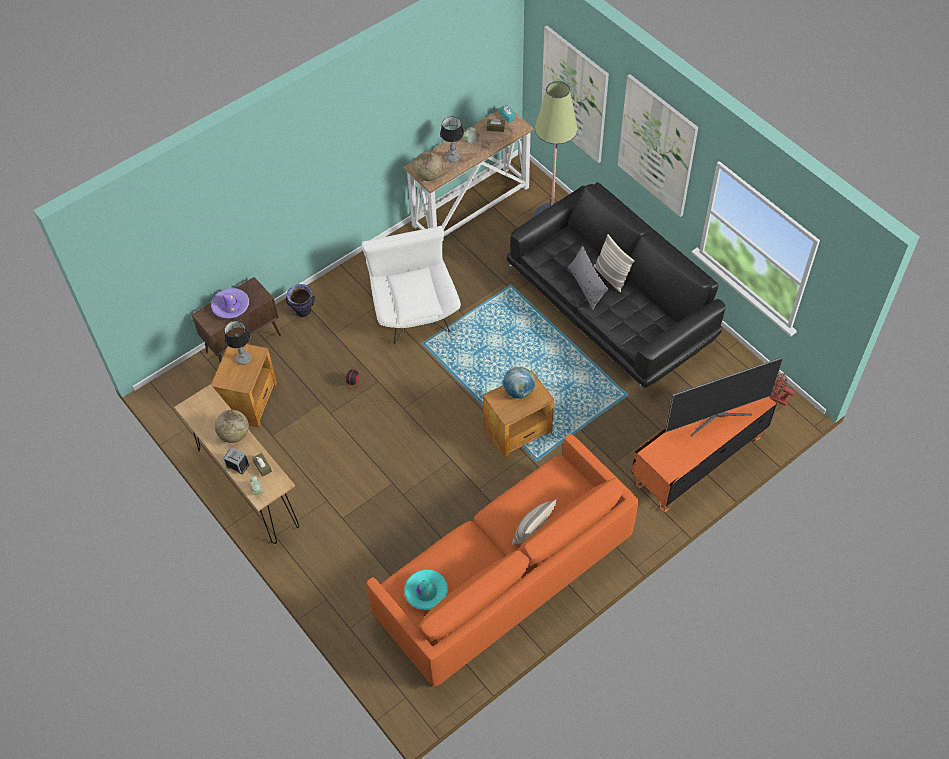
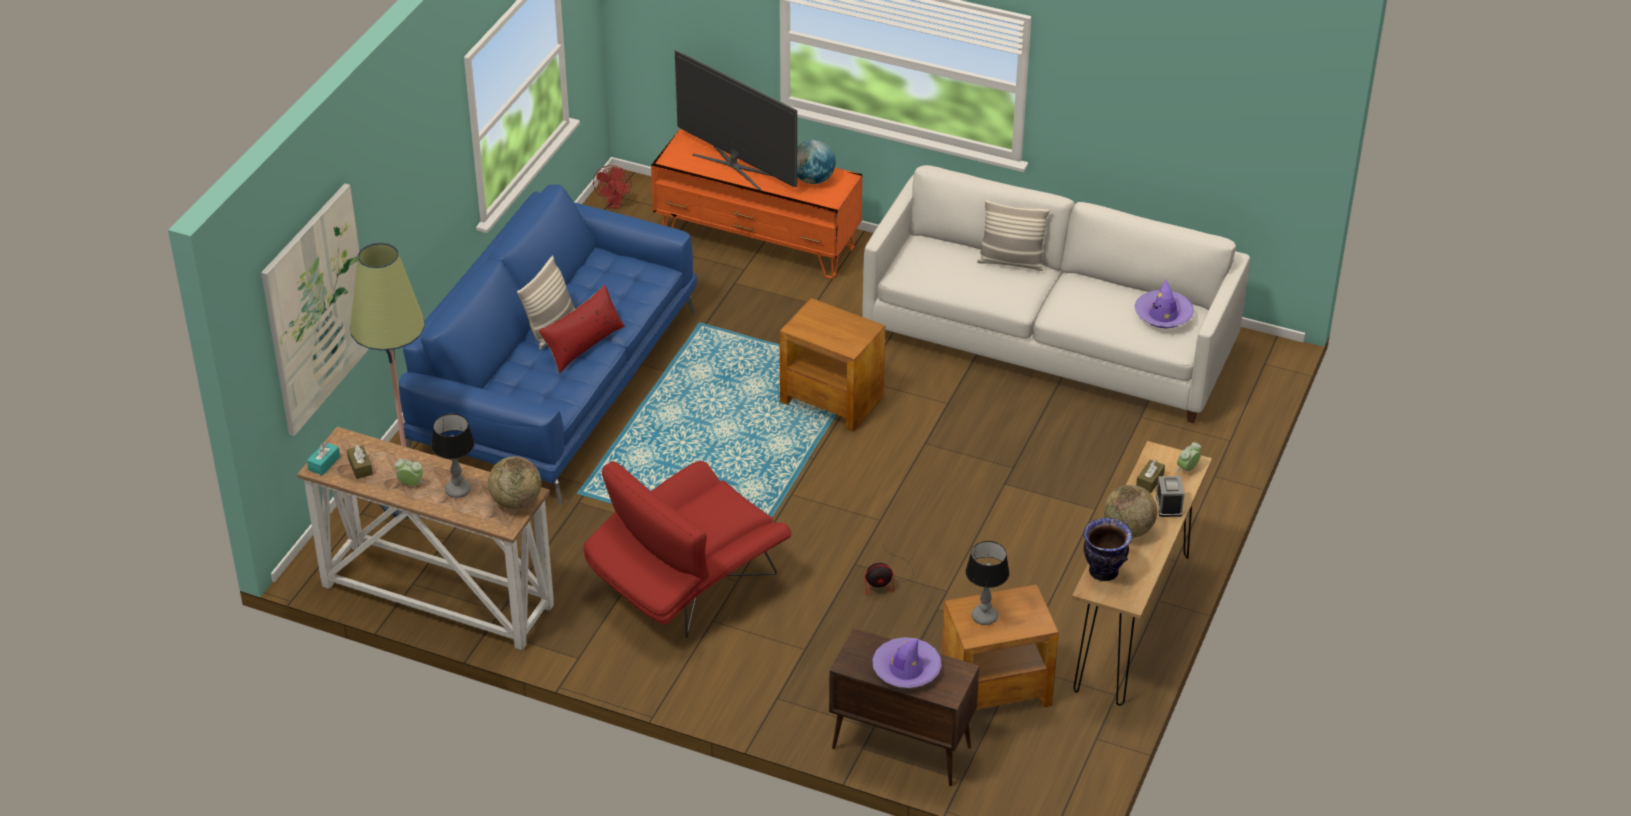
camera: 120 degrees left, 15 degrees down
(303, 311) = (787, 705): vase -> vase (1103, 572)
(412, 304) = (686, 585): white armchair -> red armchair
(426, 592) = (1163, 315): turquoise hat -> purple hat
(503, 577) = (1050, 341): orange sofa -> white sofa
(519, 391) = (822, 330): globe -> globe (813, 179)
(586, 286) = (583, 344): grey pillow -> red pillow
(611, 308) = (557, 381): black sofa -> blue sofa
(657, 146) = (413, 172): picture -> none

